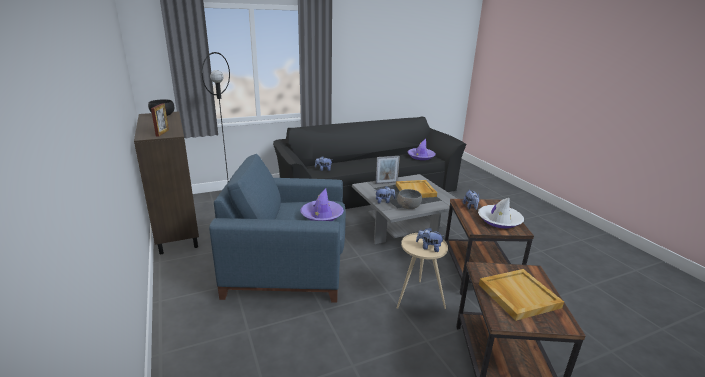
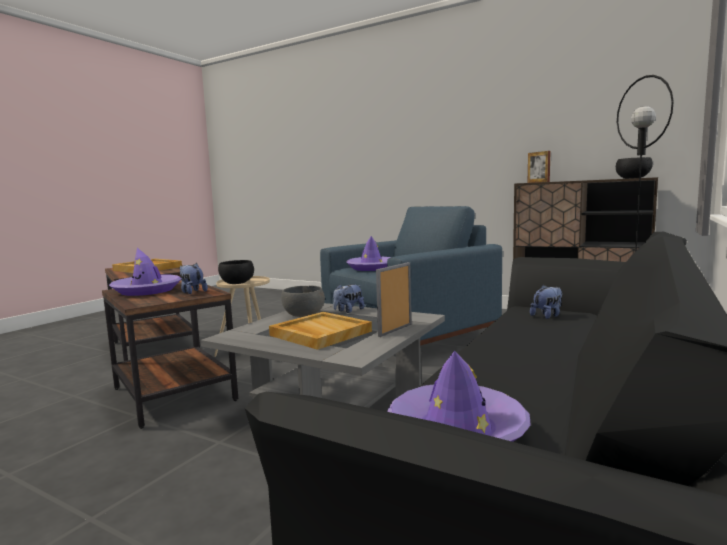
camera: 145 degrees right, 15 degrees down
(429, 247) = (237, 282): plush toy -> black bowl
(499, 220) = (147, 290): white hat -> purple hat

